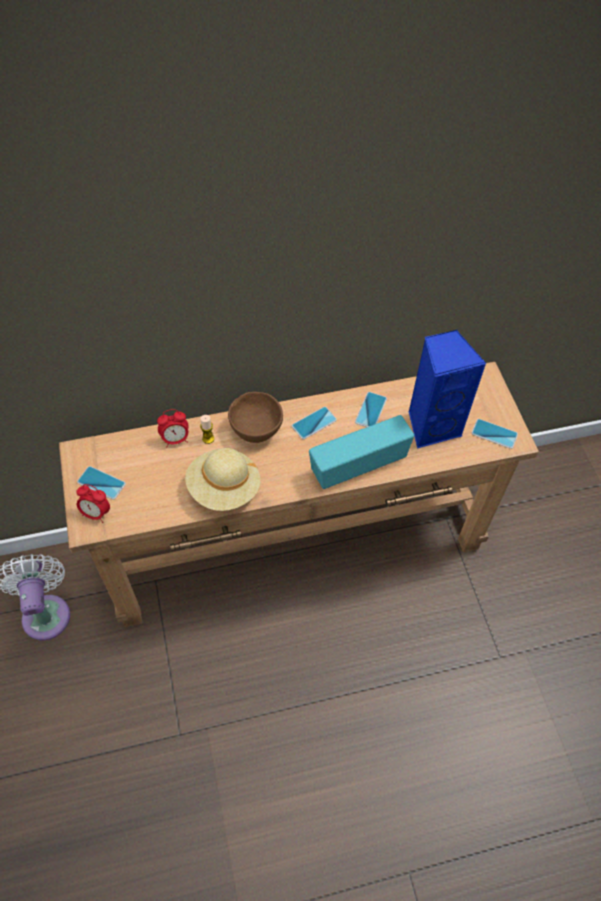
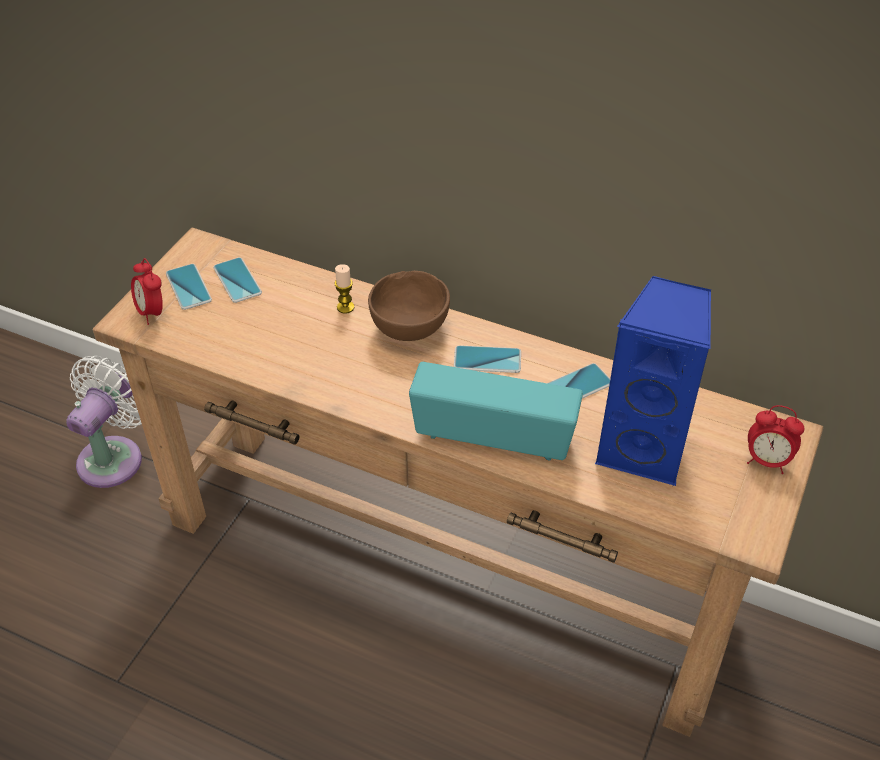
camera: 40 degrees right, 10 degrees down
(175, 439) = (309, 289): alarm clock -> alarm clock (767, 461)
(224, 488) = (307, 367): beige hat -> none
(494, 434) = (728, 512): phone -> phone (237, 280)

